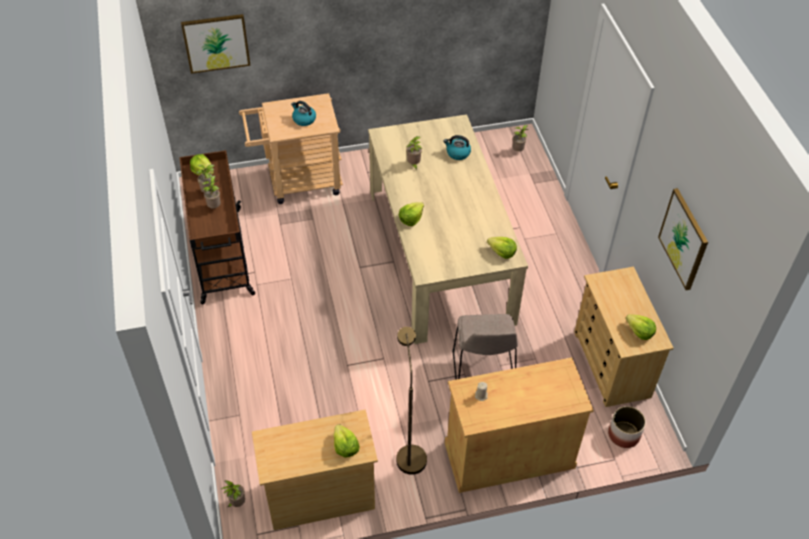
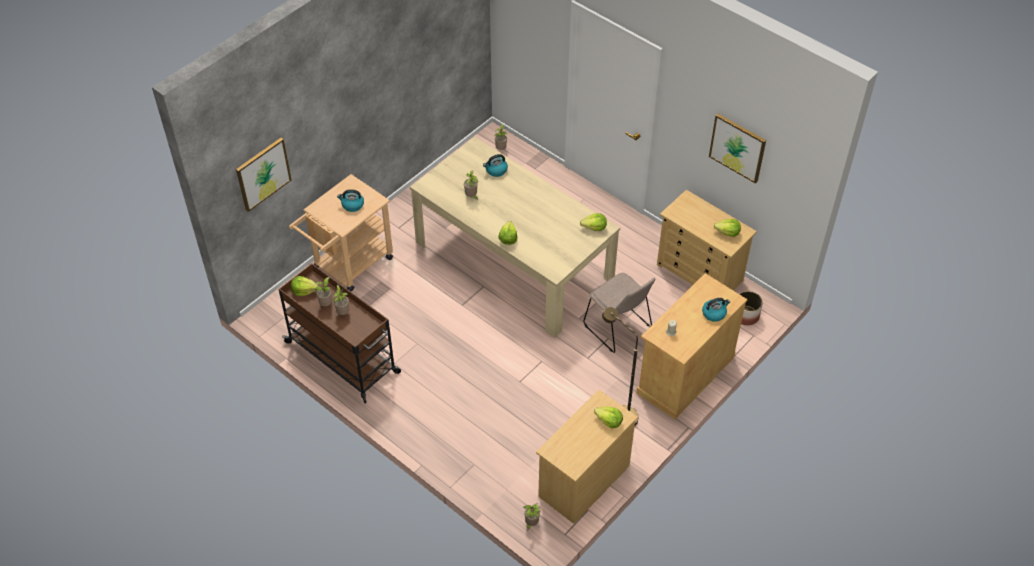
camera: 35 degrees left, 0 degrees up
(544, 403) = (714, 313): none -> kettle

